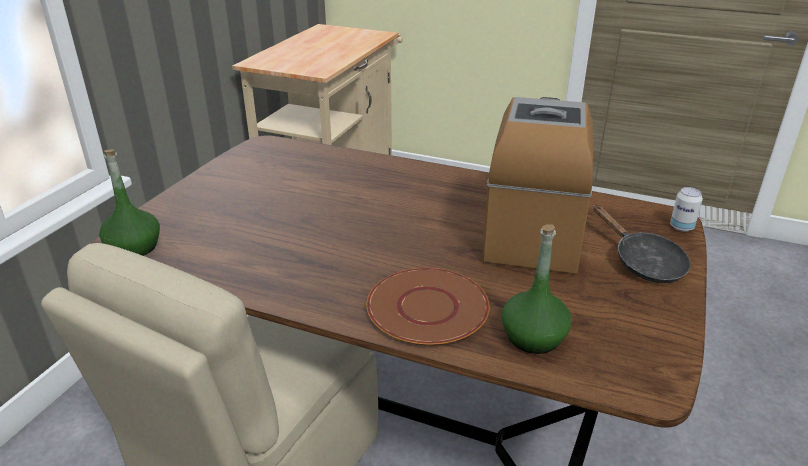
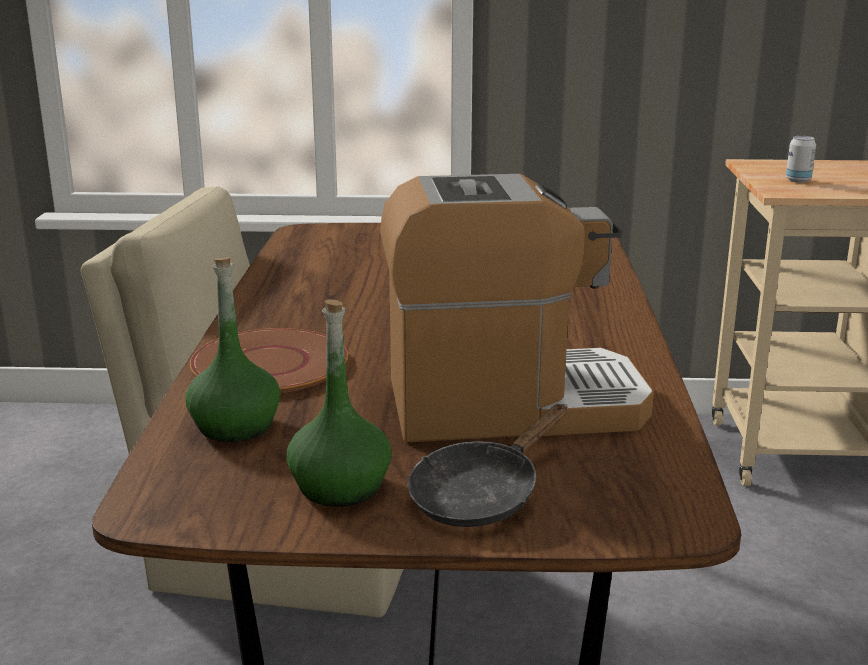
camera: 70 degrees right, 10 degrees down
(134, 247) = (307, 236): green bottle -> green bottle (340, 487)
(681, 227) = (649, 530): can -> can (798, 180)

